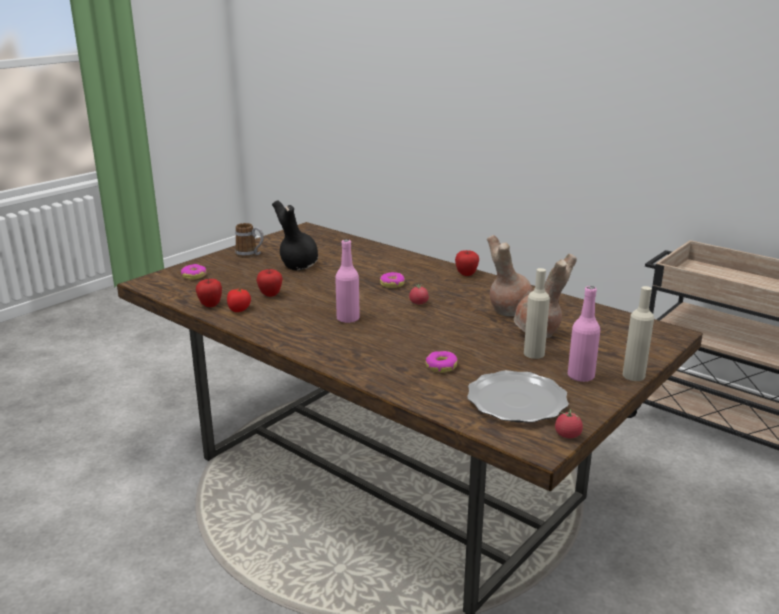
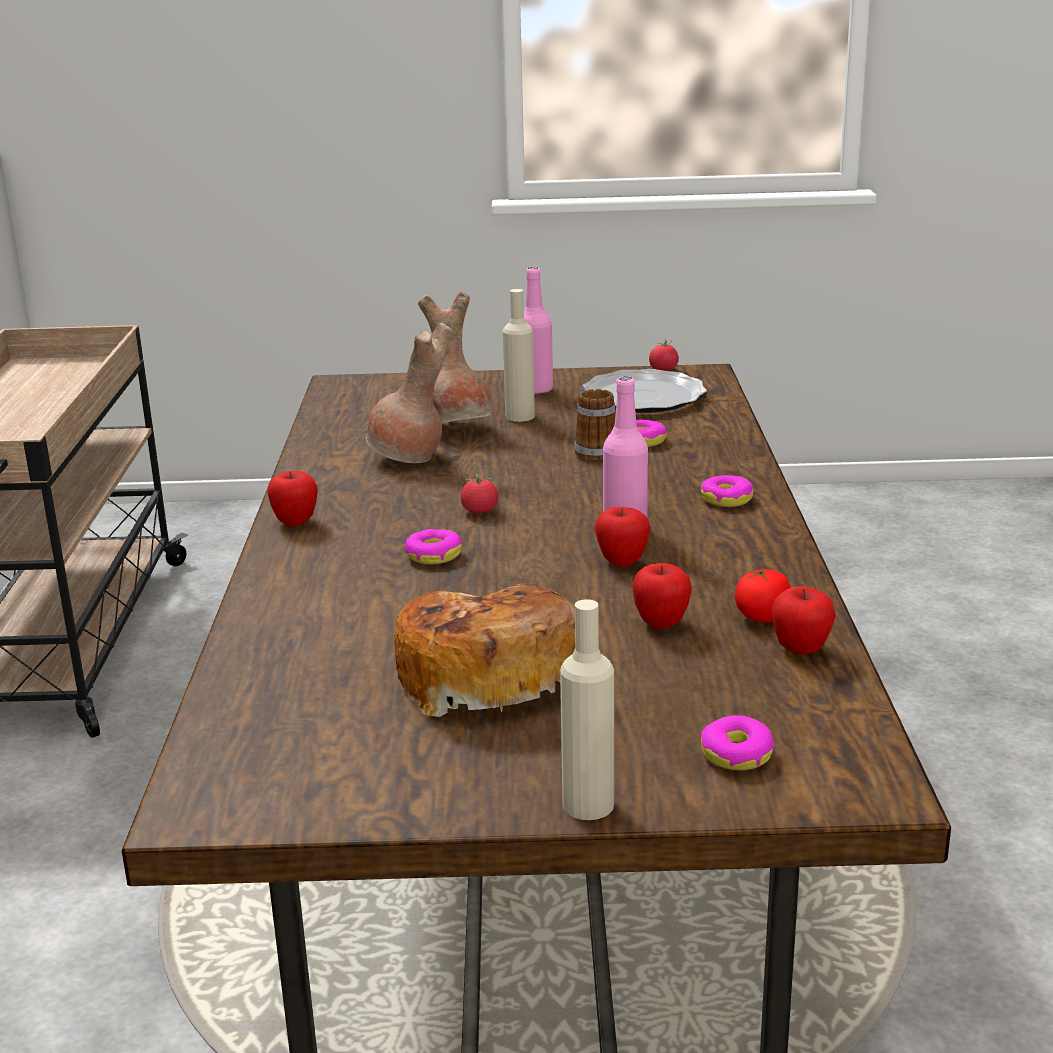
camera: 130 degrees left, 0 degrees up
(250, 255) = (512, 765): mug -> mug (593, 450)
(297, 266) = (485, 673): black vase -> bread
(323, 307) = (622, 562): none -> apple
(334, 350) = (727, 499): none -> donut
(633, 375) = (491, 375): beige bottle -> beige bottle (588, 804)

